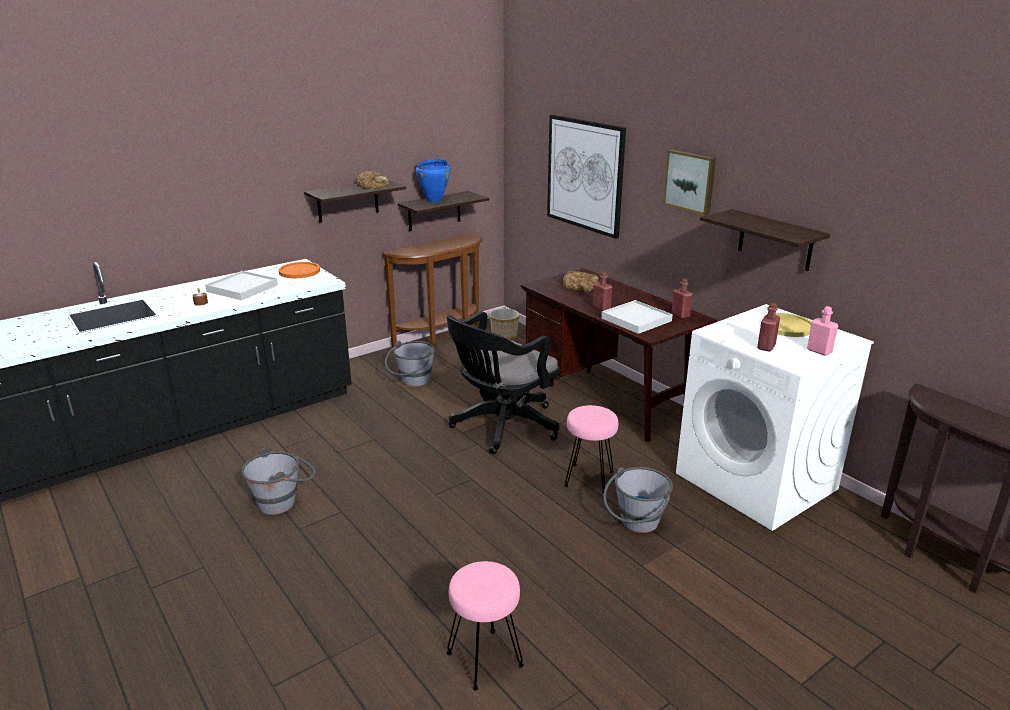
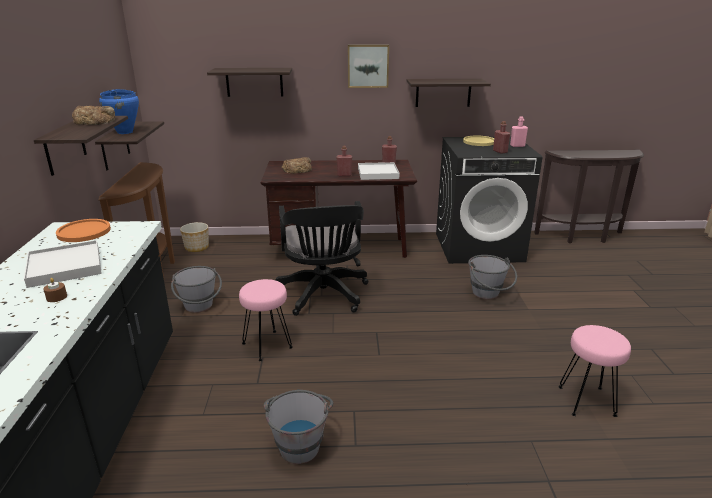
camera: 55 degrees left, 0 degrees up
(585, 175) = (254, 82): picture -> shelf
(589, 478) = (424, 290): pink stool -> pink stool (267, 345)
(757, 481) = (479, 247): white washing machine -> black washing machine

